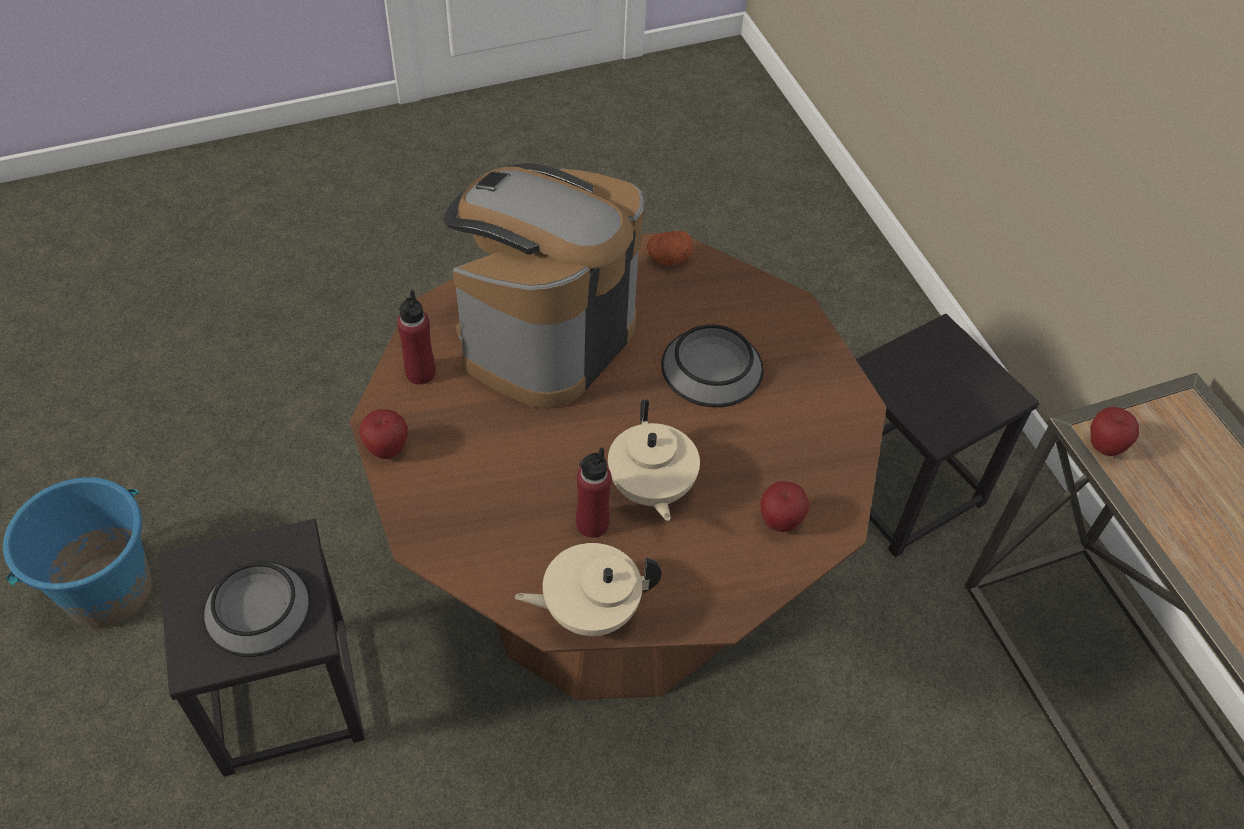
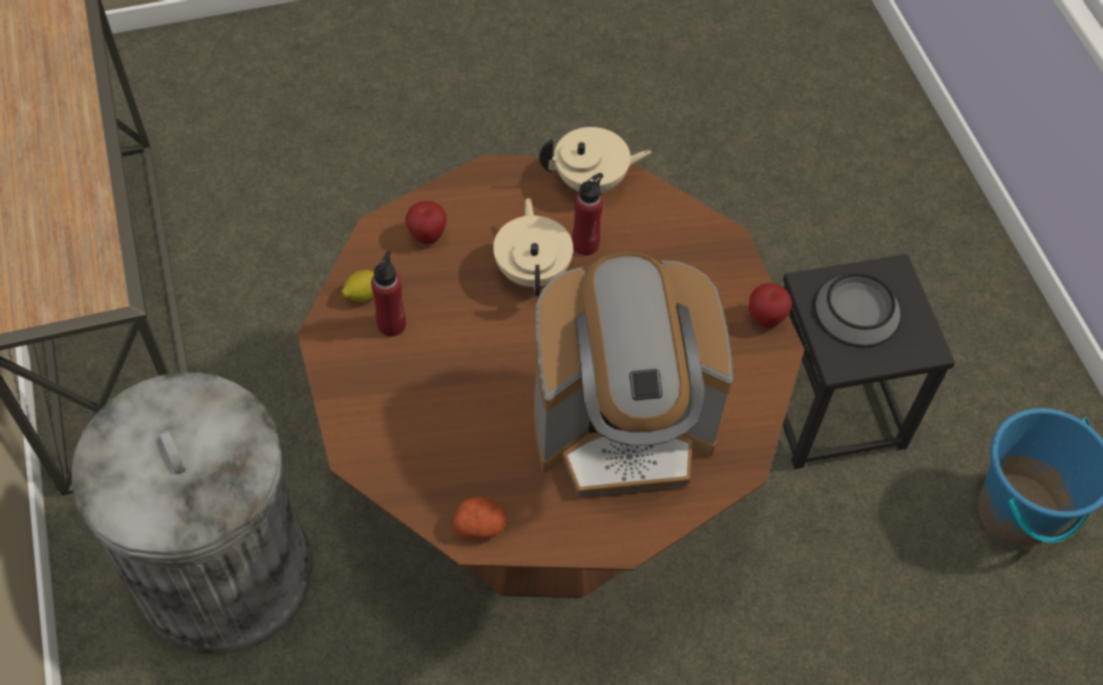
camera: 175 degrees left, 5 degrees up
(420, 373) = (744, 394): red bottle -> red bottle (391, 324)
(544, 337) = (622, 428): coffee machine -> coffee machine turned 45 degrees clockwise
(711, 367) = (457, 385): bowl -> none
(832, 450) = (363, 294): none -> lemon
(899, 487) = (226, 572): black stool -> grey trash can
(1104, 447) = (110, 282): apple -> none

